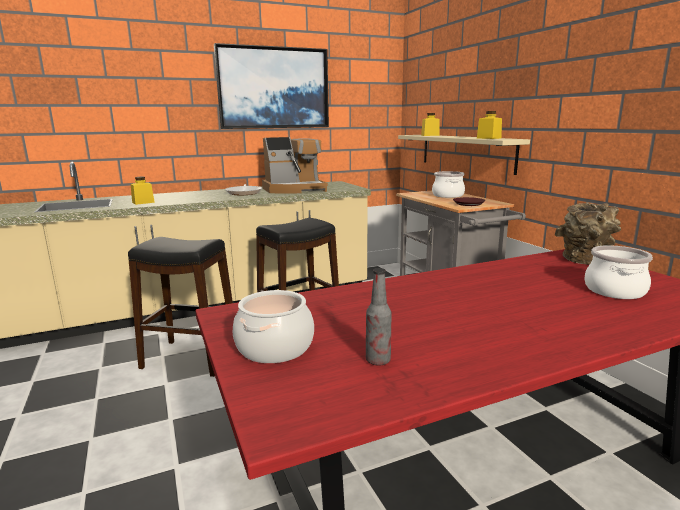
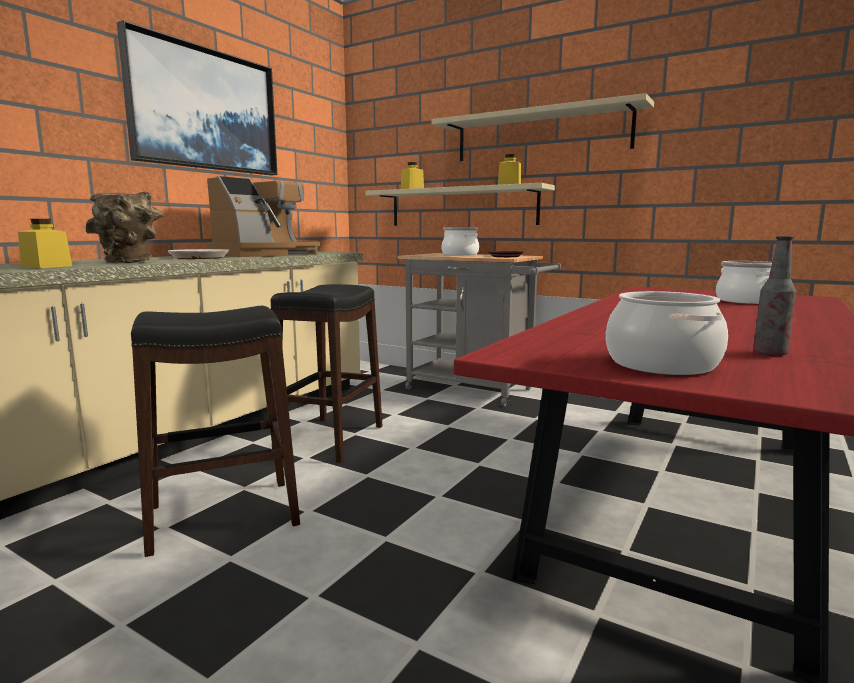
camera: 35 degrees left, 5 degrees down
(523, 91) = (540, 135): none -> beige shelf
(585, 261) = (668, 291): brown vase -> brown vase (131, 262)

